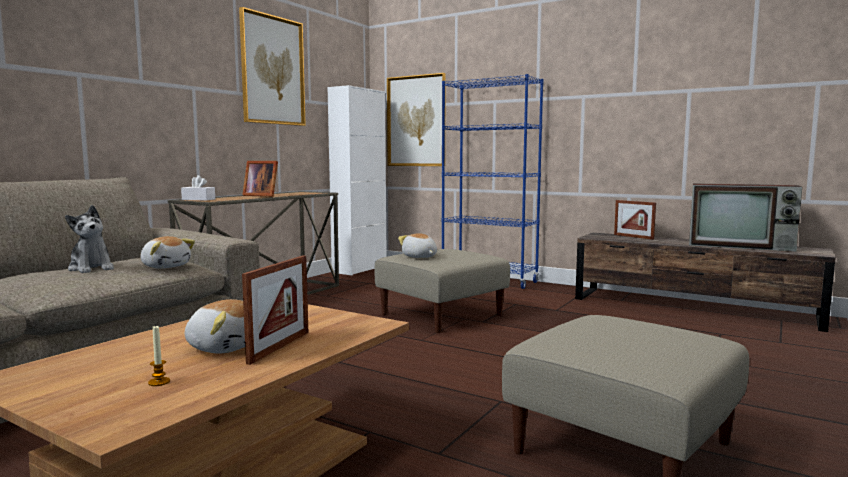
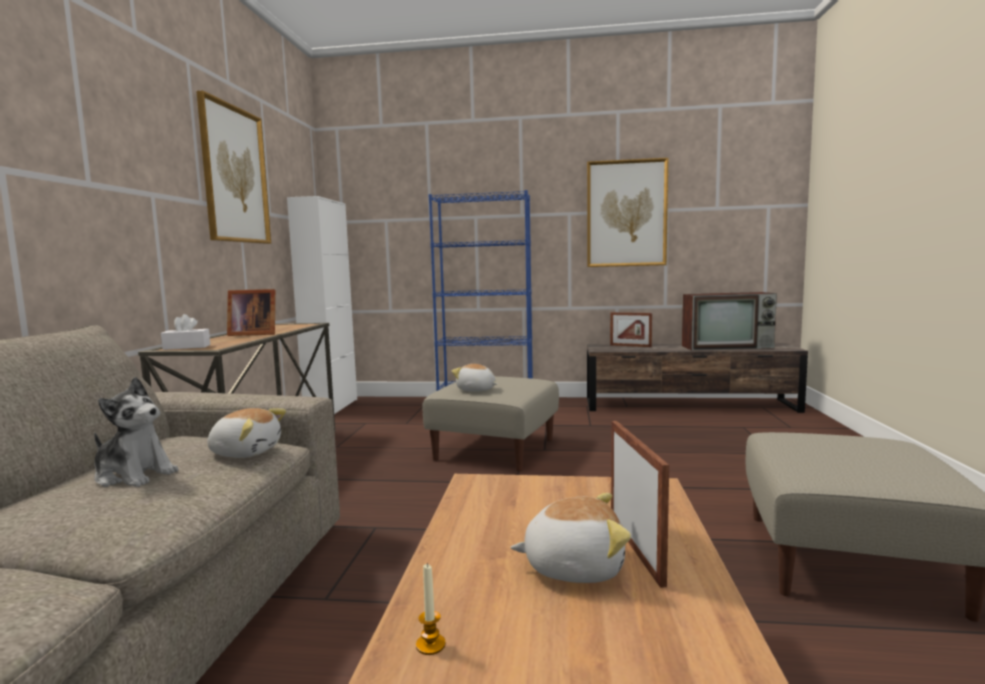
camera: 25 degrees left, 0 degrees up
(159, 382) = (630, 657): candle -> candle (430, 645)
(416, 121) = (383, 237): picture -> picture (626, 213)

